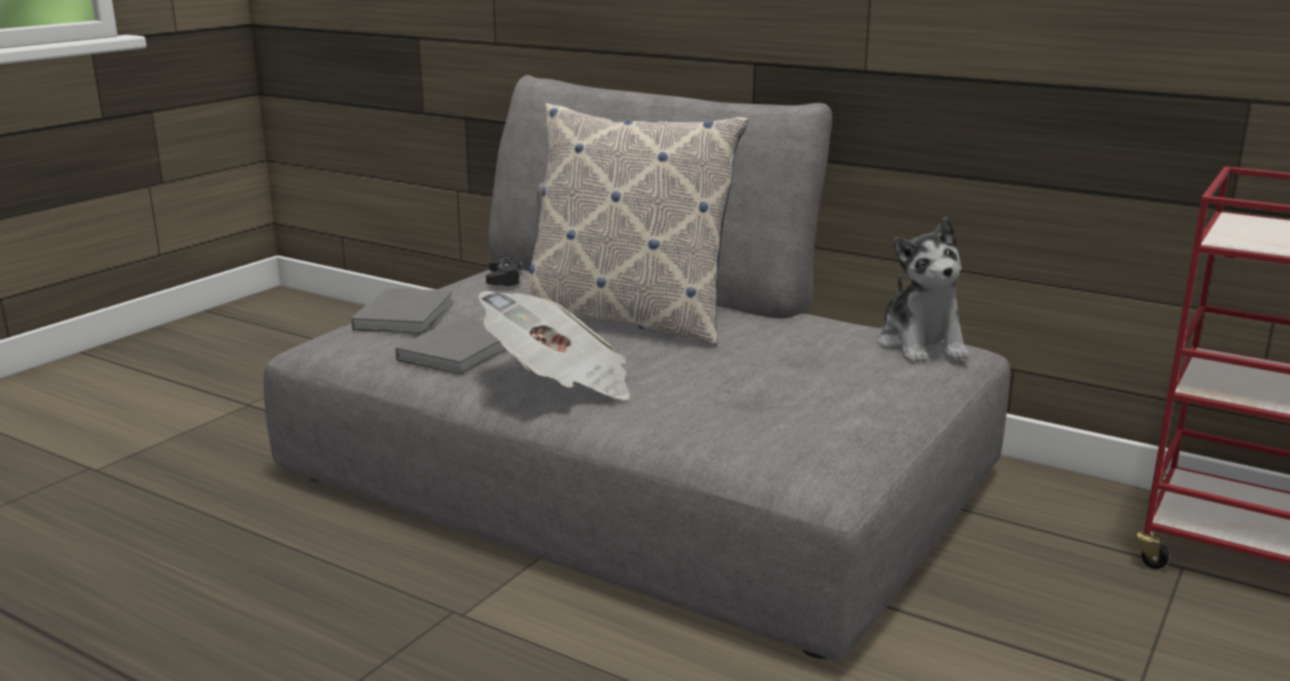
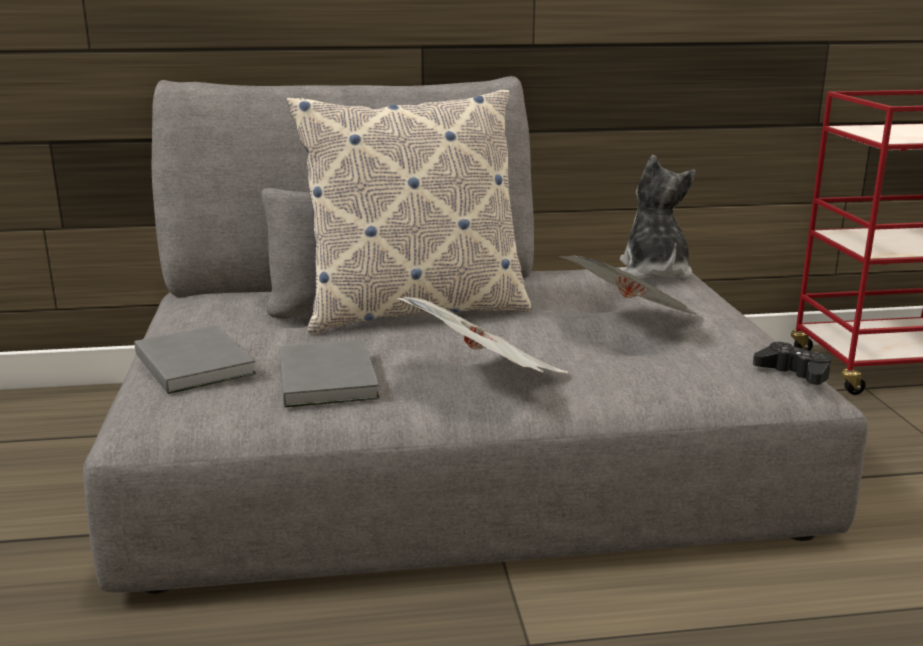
camera: 40 degrees left, 0 degrees up
(505, 279) = (223, 305): black game controller -> black game controller (794, 372)
(779, 381) = (632, 322): none -> newspaper
(921, 345) = (654, 272): plush toy -> plush toy turned 135 degrees counterclockwise

